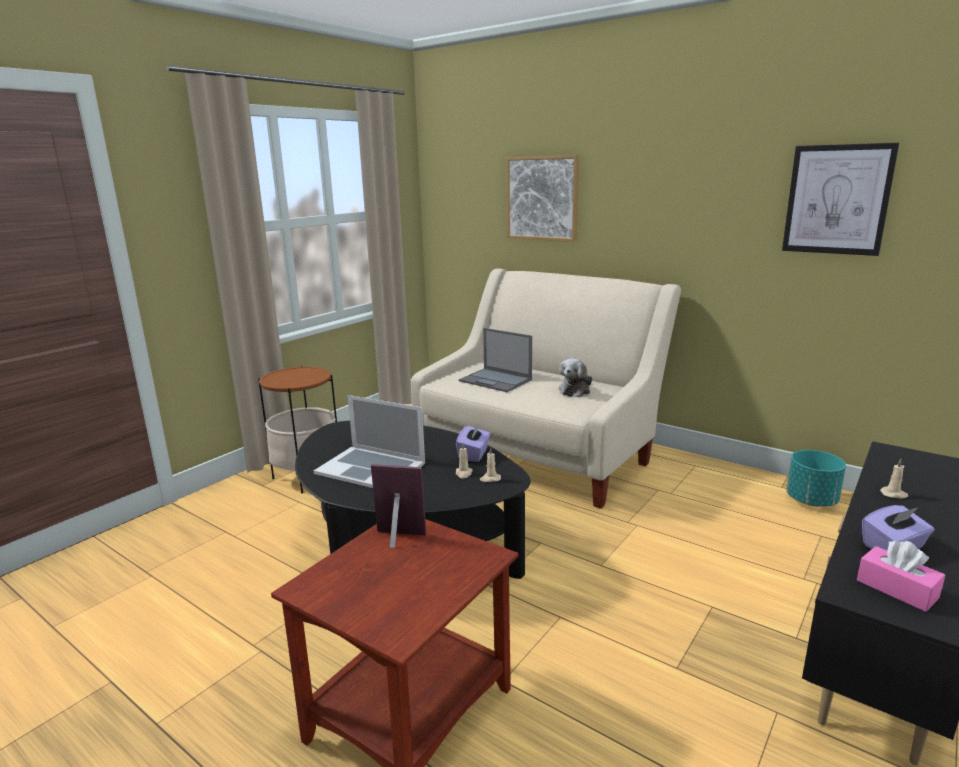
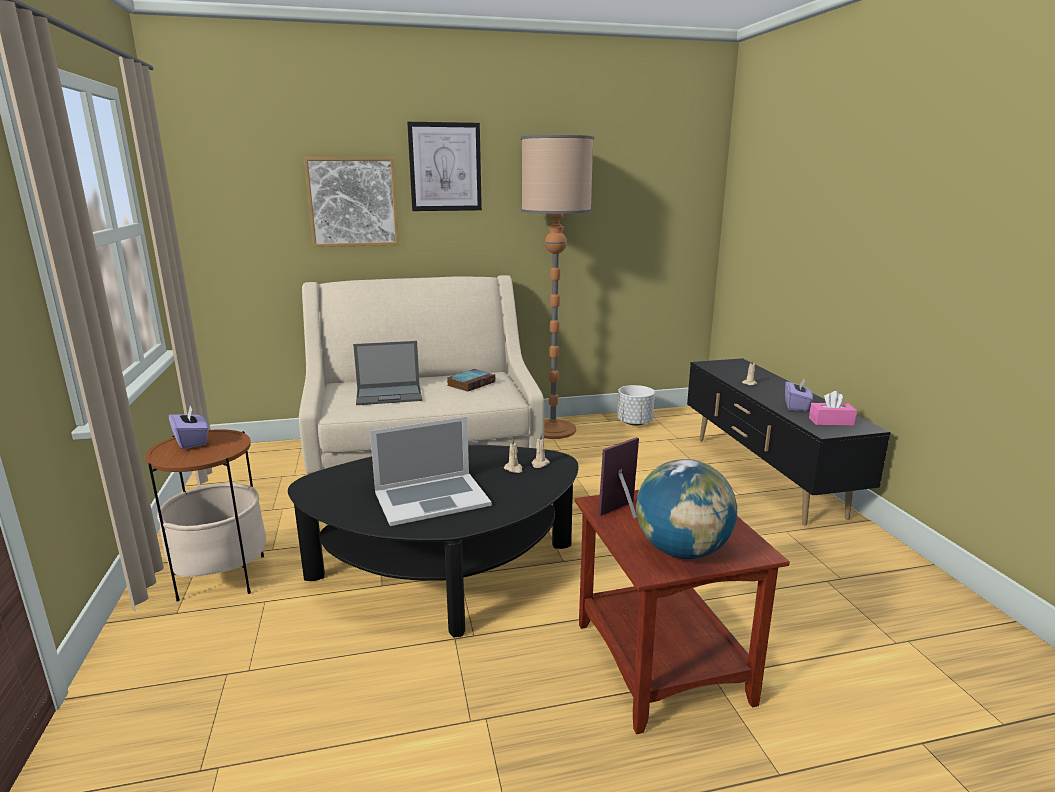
camera: 50 degrees left, 0 degrees up
(355, 592) = (682, 551): none -> globe
(474, 454) = (489, 454): purple tissue box -> purple tissue box (192, 441)
(575, 390) = (471, 383): plush toy -> book
(698, 472) = (553, 430): none -> floor lamp
(811, 501) = (634, 422): turquoise planter -> white planter
(837, 200) = (615, 197): picture -> picture (445, 167)

